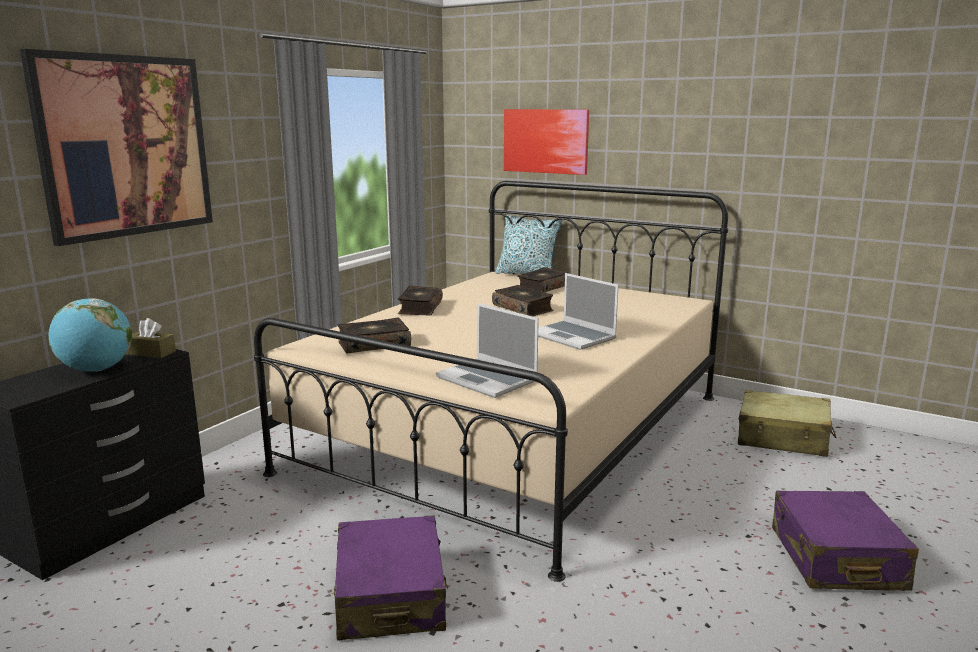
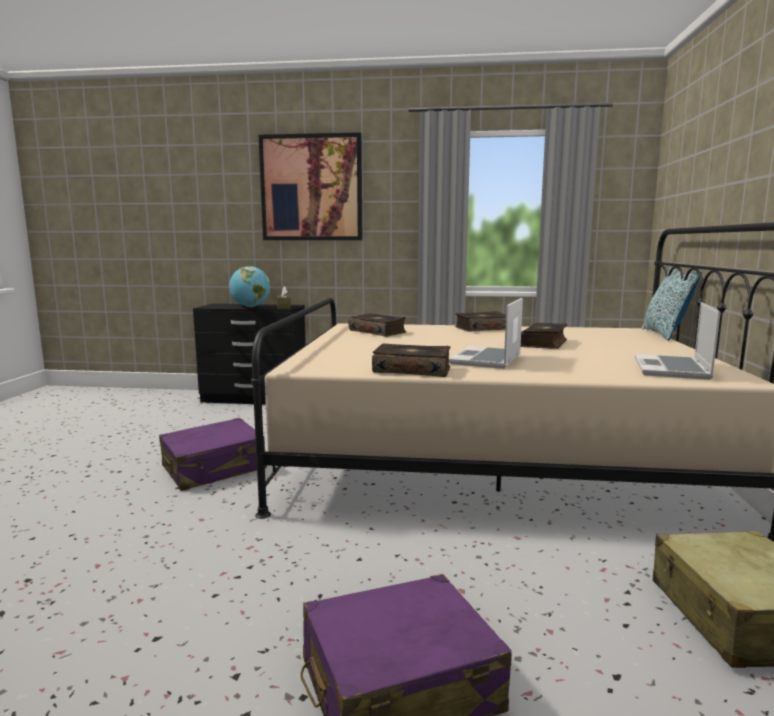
camera: 65 degrees right, 5 degrees down
(488, 379) = (336, 354): laptop -> laptop (672, 369)
(542, 288) = (631, 341): book -> book (412, 370)
(545, 141) = (704, 179): picture -> none

